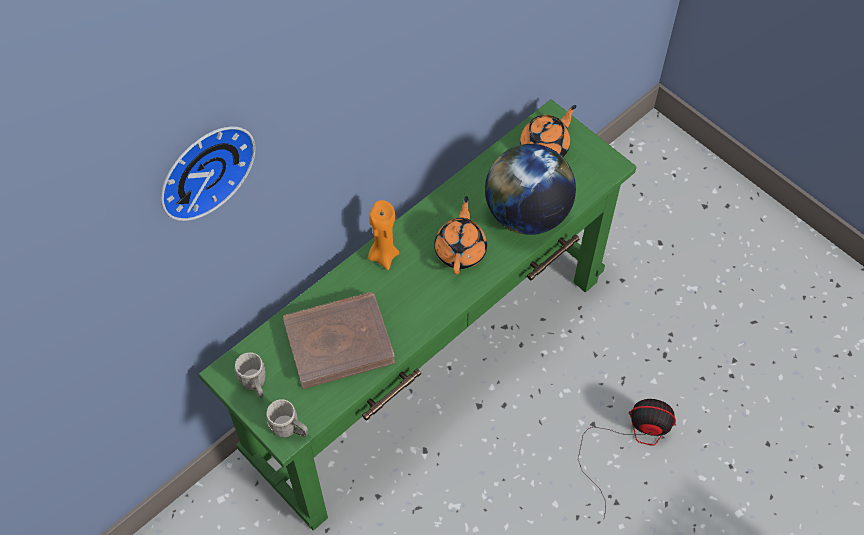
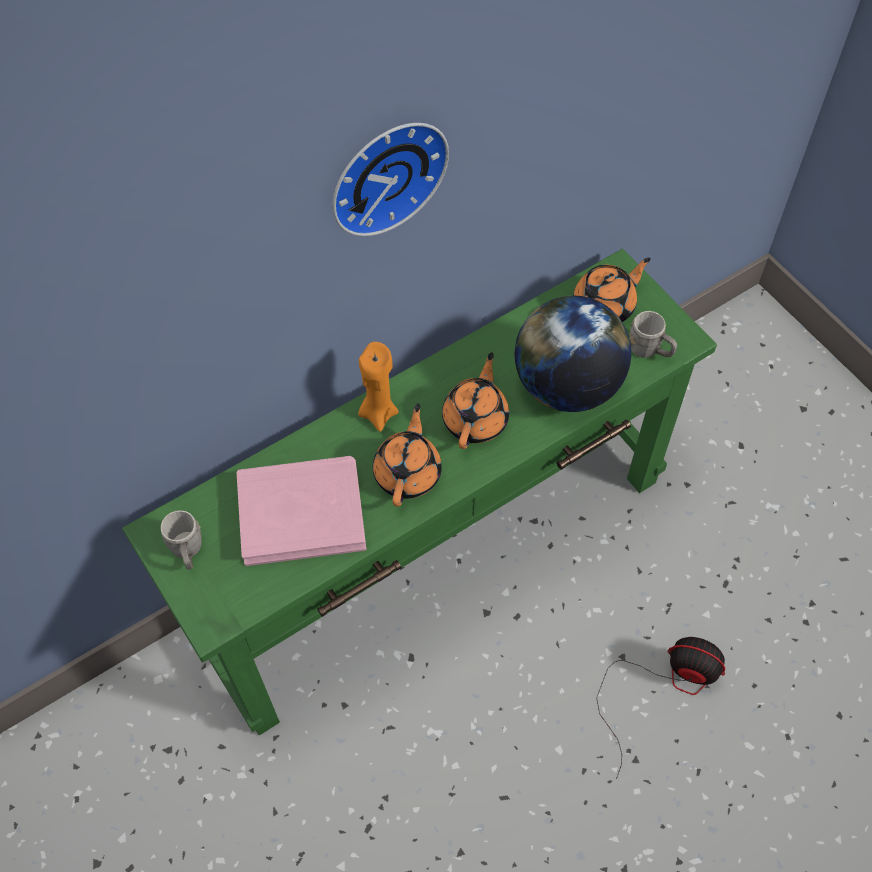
camera: 10 degrees right, 0 degrees up
(202, 168) = (113, 260): wall clock -> wall clock (385, 173)
(289, 429) = (218, 615): grey mug -> grey mug (650, 350)
(338, 341) = (301, 512): brown book -> pink book
(416, 299) = (408, 472): none -> orange teapot

